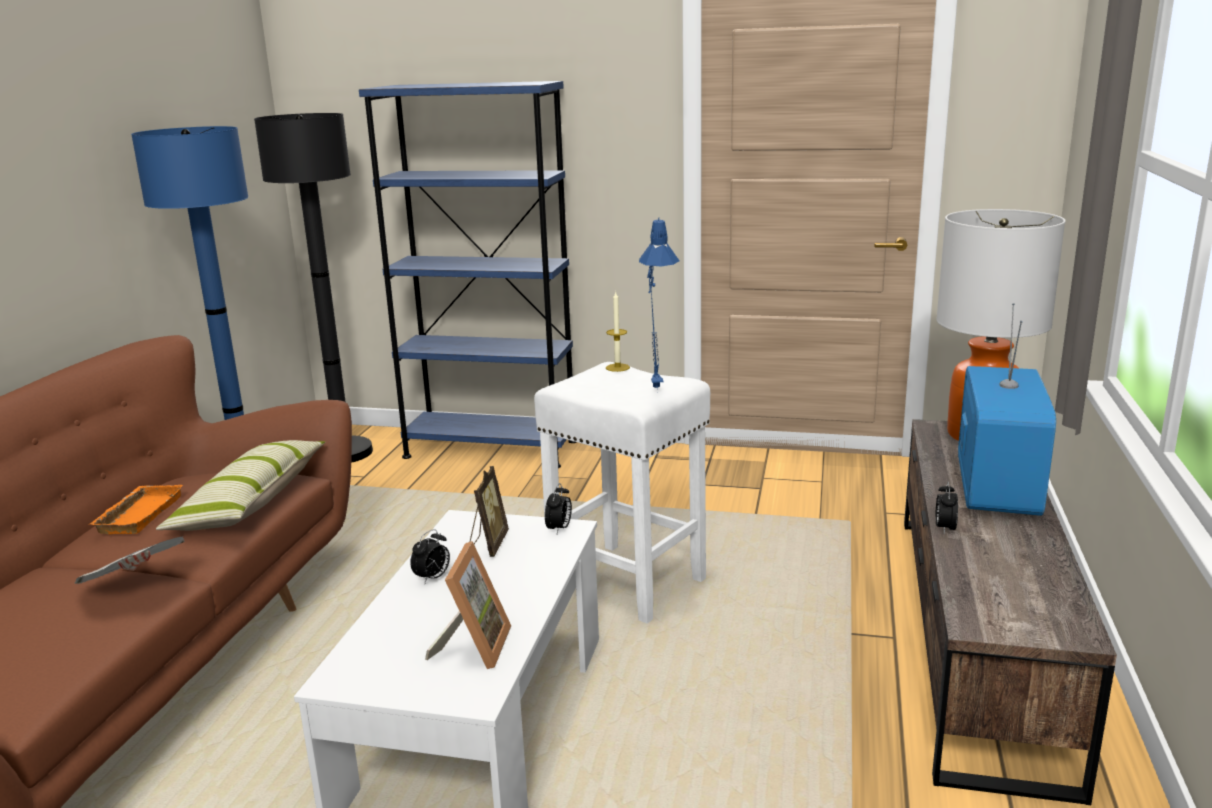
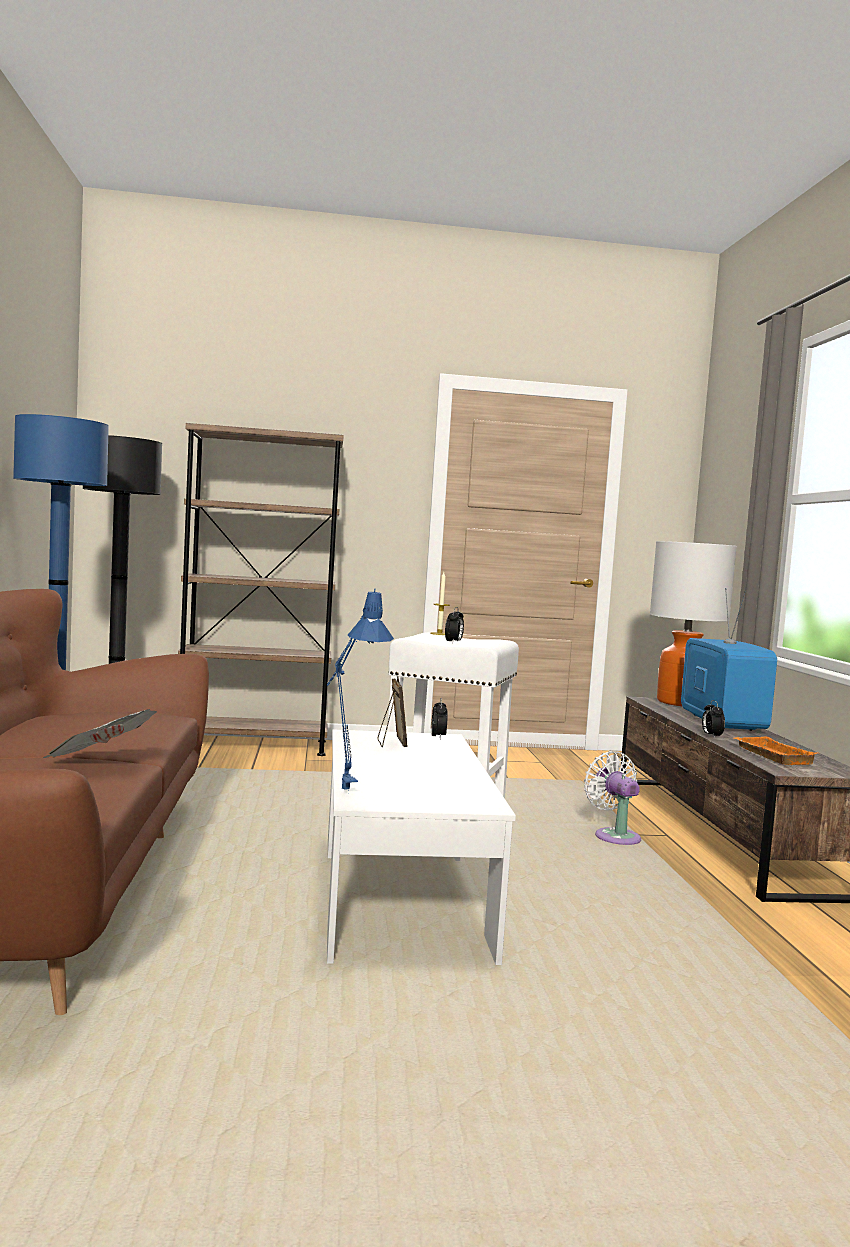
camera: 20 degrees left, 15 degrees down
(138, 514) = (41, 728): orange tray -> orange tray (770, 755)
(250, 502) = (145, 724): pillow -> none
(432, 578) = (368, 758): alarm clock -> alarm clock (453, 642)
(473, 646) = (450, 785): picture frame -> none
(490, 449) = (253, 745): blue bookcase -> brown bookcase
(655, 386) = (483, 641): blue table lamp -> blue table lamp (342, 789)
(818, 636) = (614, 836): none -> white fan

